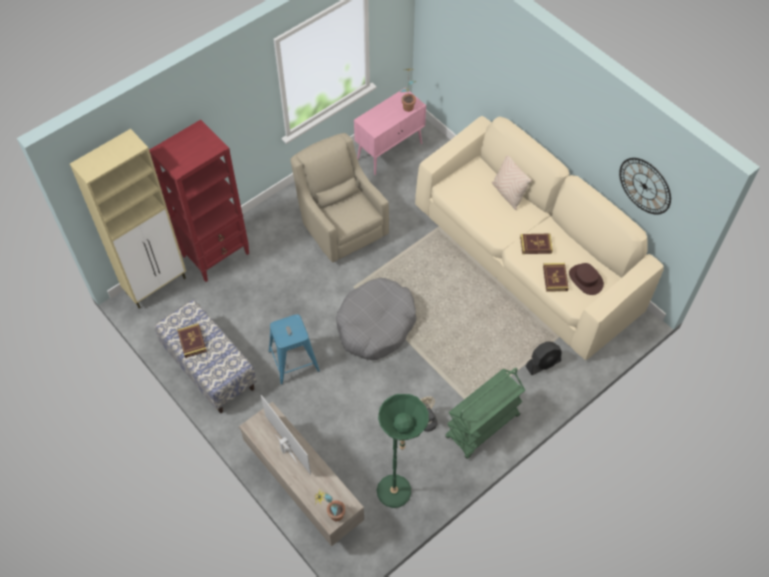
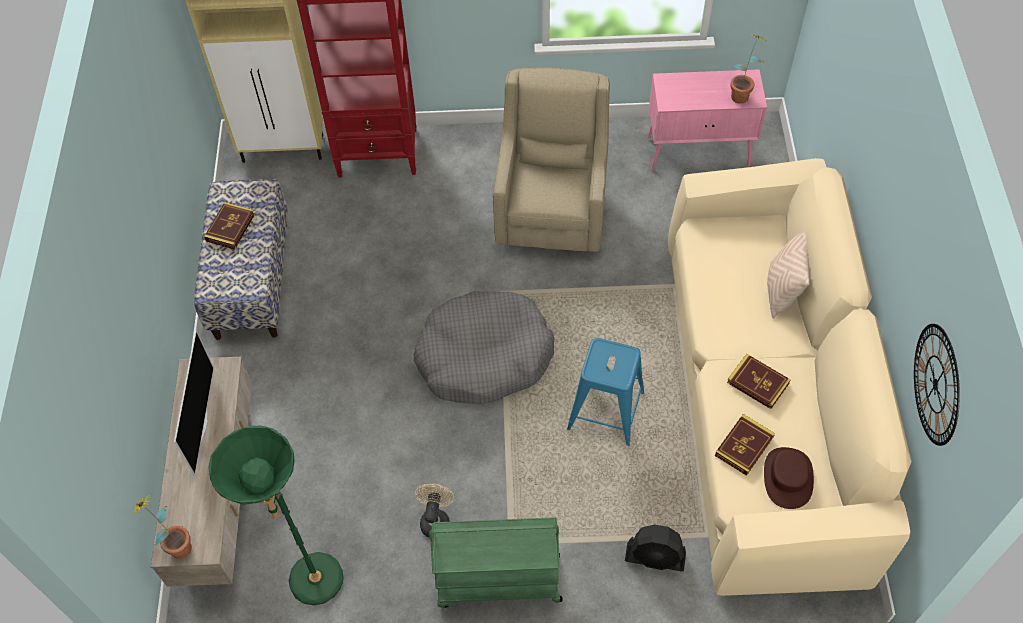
camera: 40 degrees right, 0 degrees up
(293, 361) = (349, 334): blue stool -> blue stool (605, 410)

